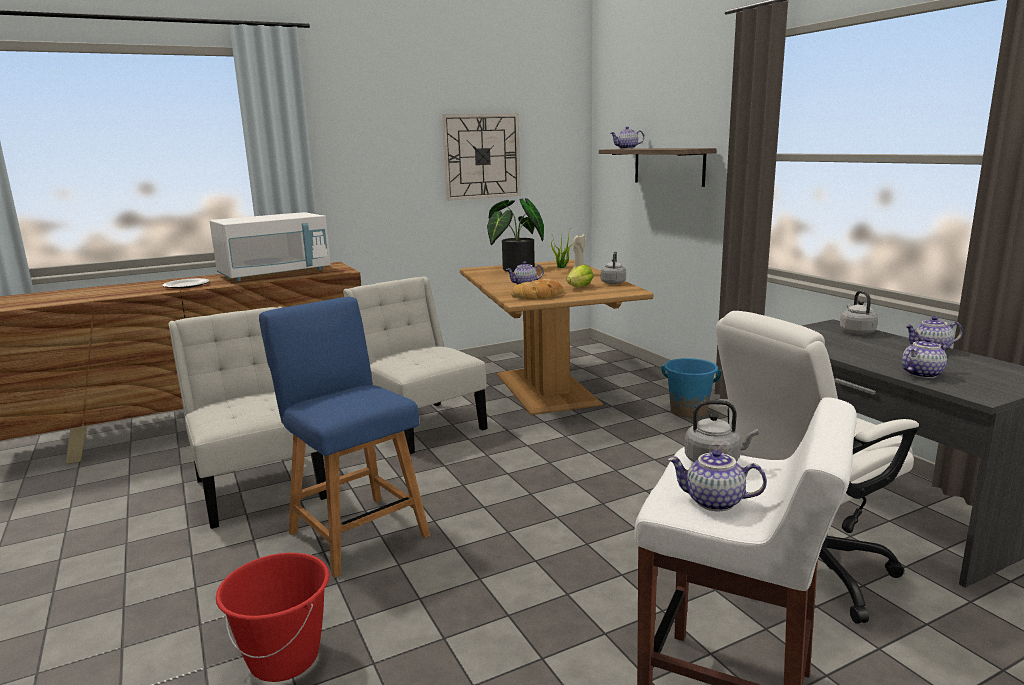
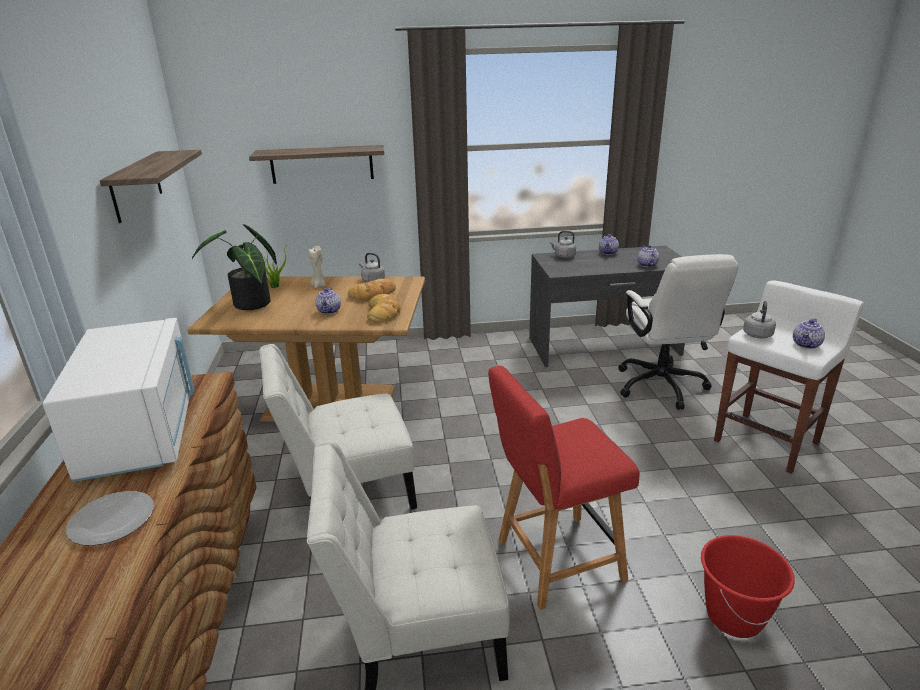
camera: 70 degrees left, 10 degrees up
(355, 531) = (554, 561): blue chair -> red chair
(482, 156) = (136, 185): wall clock -> shelf
(578, 287) = (373, 294): lettuce -> bread
(627, 148) = (274, 151): teapot -> none
(688, 411) = (438, 357): blue bucket -> none

